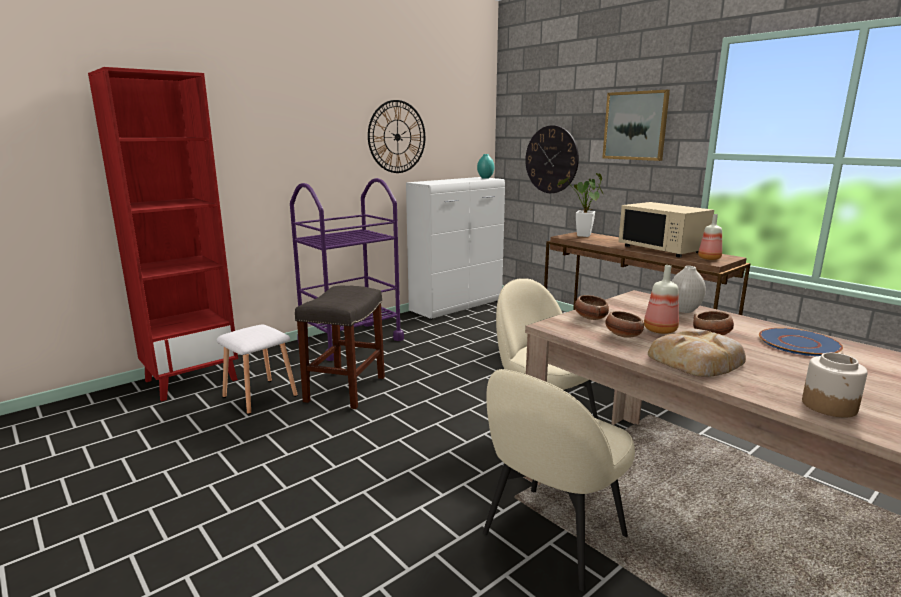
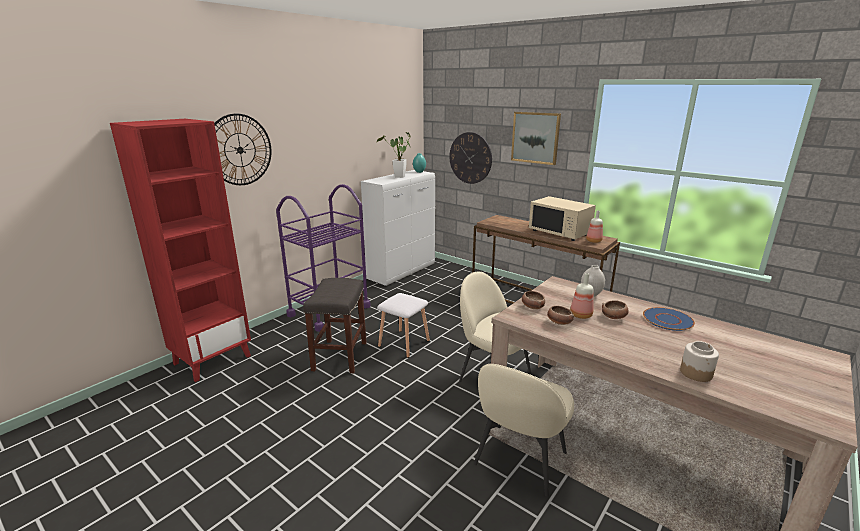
camera: 10 degrees left, 5 degrees up
(259, 397) = (274, 370): white stool -> white stool (404, 344)
(397, 137) = (352, 146): wall clock -> wall clock (240, 150)
(582, 236) = (500, 221): potted plant -> potted plant (399, 177)
(697, 360) = (611, 341): bread -> none

